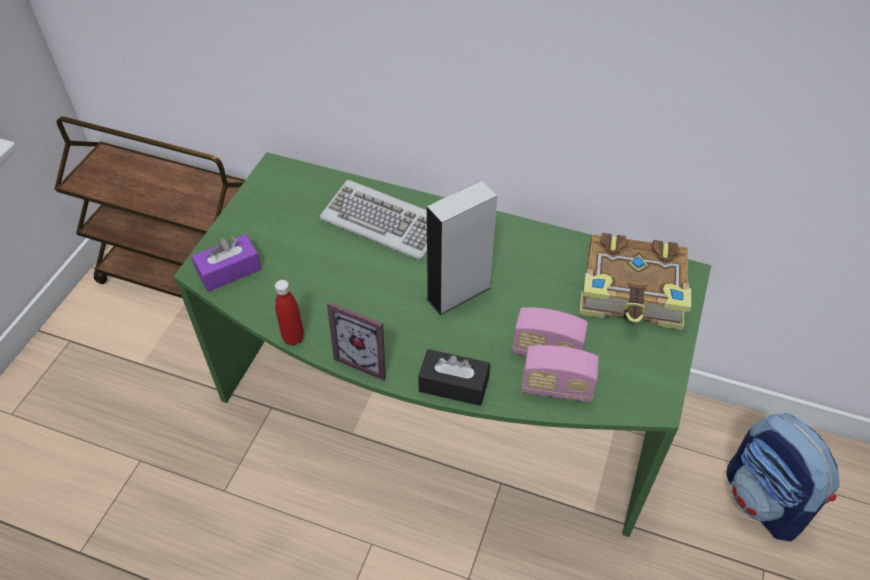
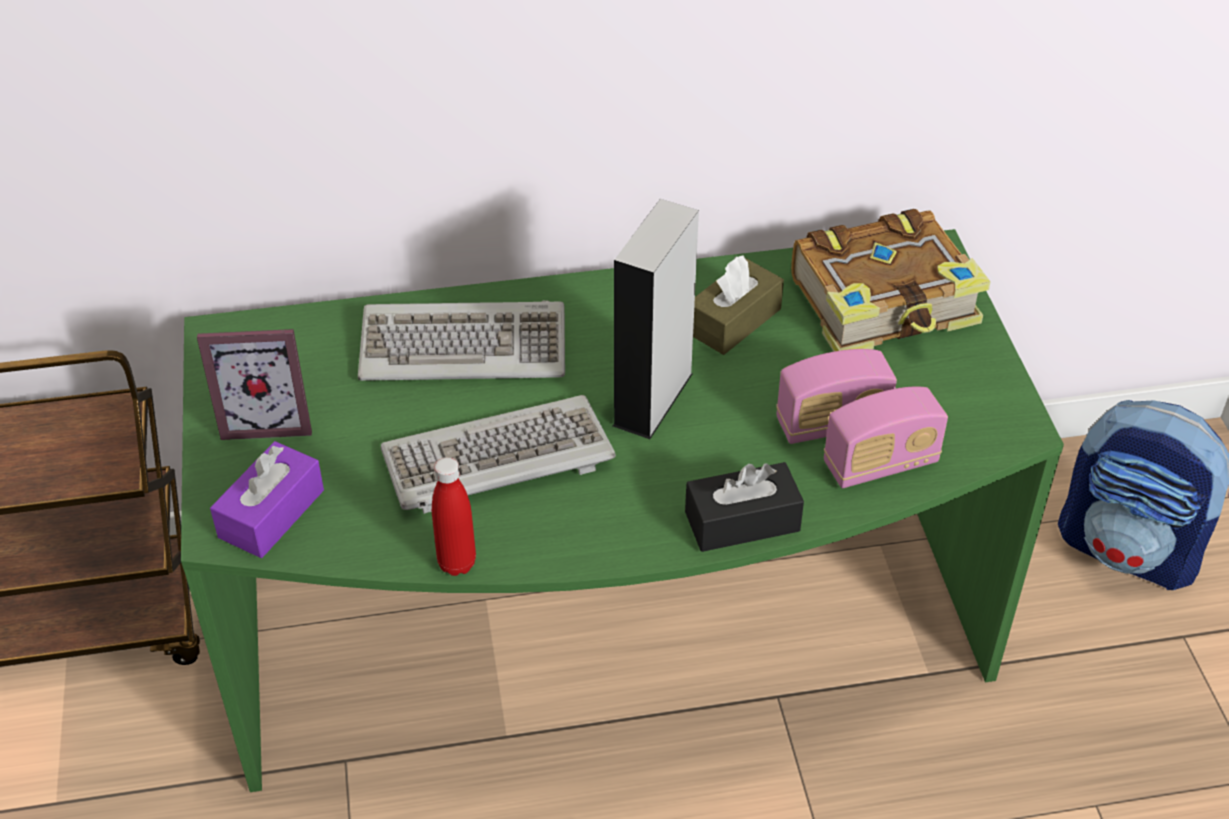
camera: 30 degrees left, 5 degrees down
(354, 291) = (497, 460): none -> keyboard
(366, 357) = (590, 541): picture frame -> picture frame (268, 419)
(536, 267) = (733, 321): none -> brown tissue box

